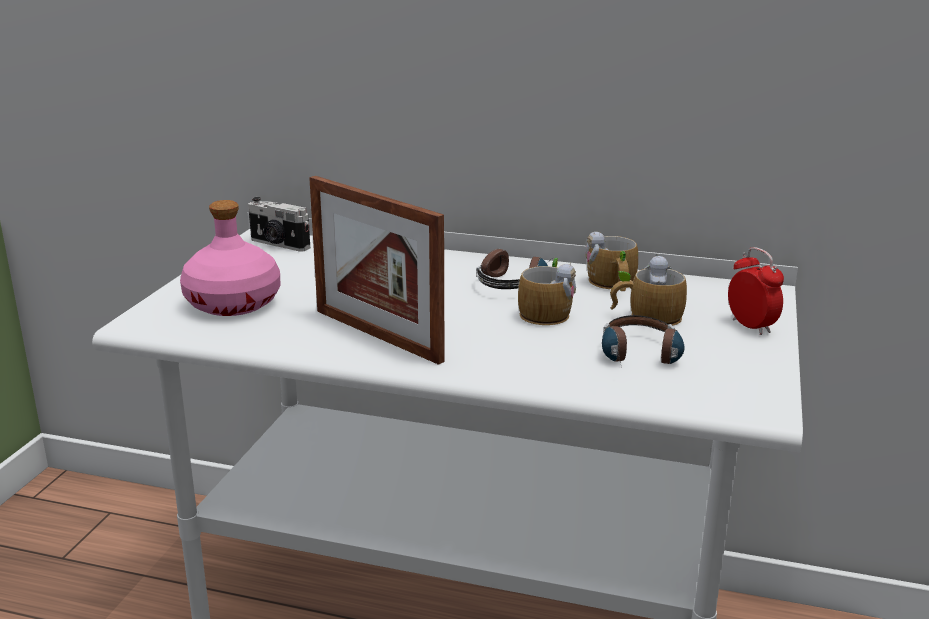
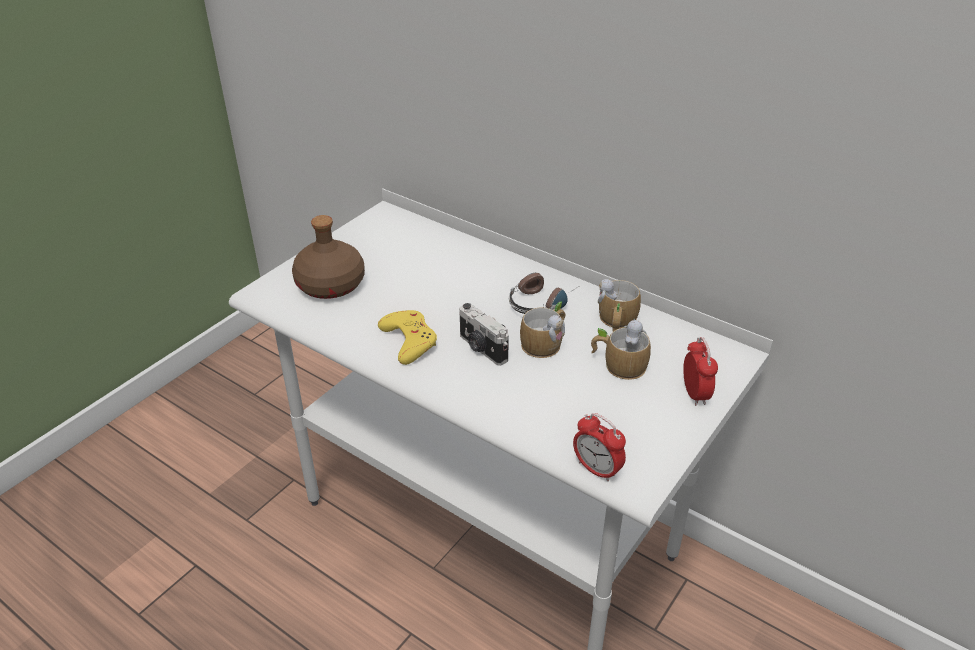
camera: 20 degrees right, 15 degrees up
(233, 303) = (330, 285): pink bottle -> brown bottle
(279, 244) = (394, 224): camera -> camera (482, 348)
(377, 335) = (409, 340): picture frame -> yellow game controller
(641, 358) = (583, 409): headphones -> none
(703, 404) = (597, 469): none -> alarm clock

